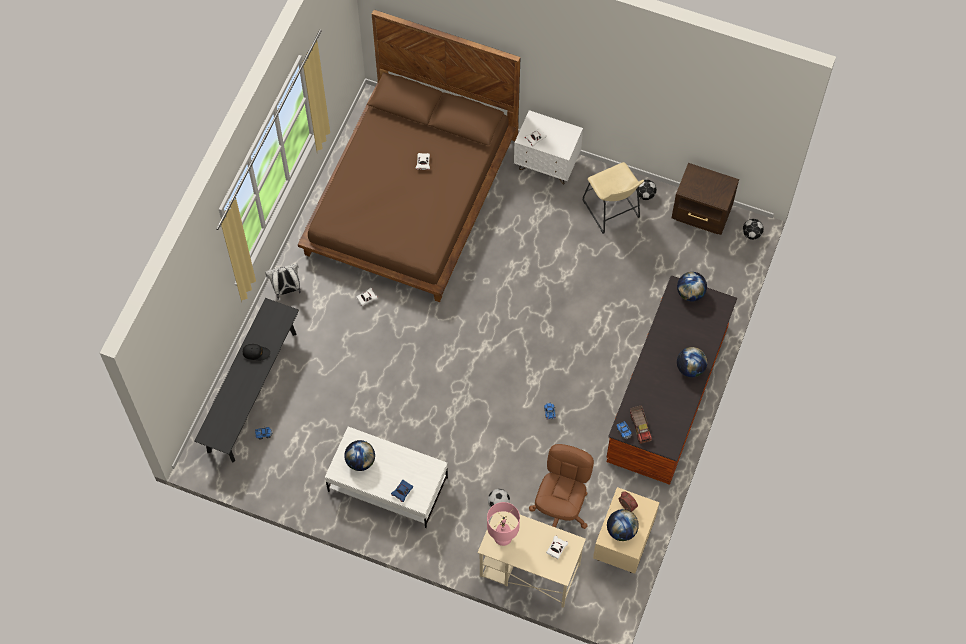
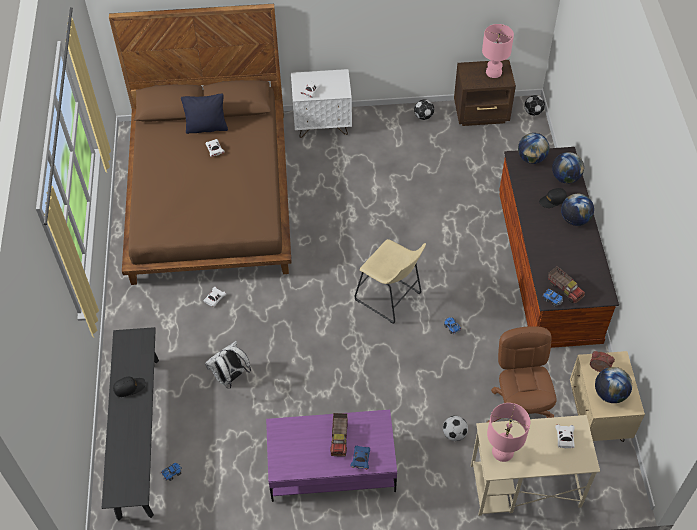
camera: 25 degrees left, 10 degrees down
(286, 290) = (128, 323): white backpack -> white backpack (230, 377)
(360, 461) = (298, 448): globe -> globe (565, 178)
(388, 484) = (331, 465): white coffee table -> purple coffee table
(395, 468) = (340, 438): none -> toy truck
(427, 136) = (206, 128): none -> black pillow
(612, 212) = (403, 140): beige stool -> beige stool (390, 299)
(683, 342) = (552, 200): none -> black cap
(715, 187) = (493, 72): none -> pink table lamp

